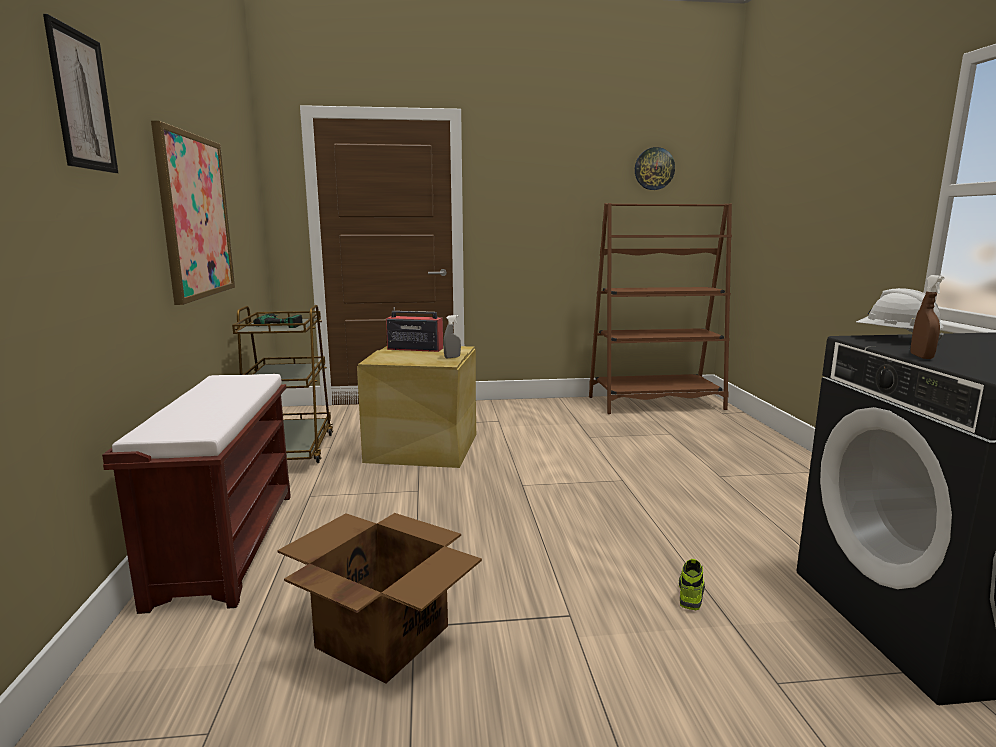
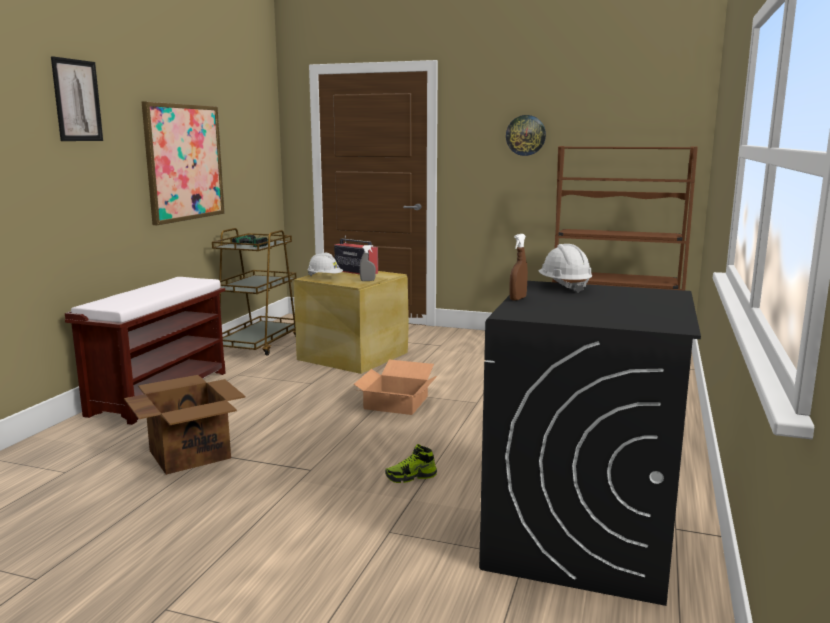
camera: 25 degrees right, 0 degrees up
(394, 358) = (325, 277): none -> white hard hat
(545, 497) = (397, 403): none -> cardboard box
(654, 169) = (625, 109): wall clock -> wall clock (525, 135)
(690, 592) = (411, 477): shoe -> shoe turned 150 degrees counterclockwise

